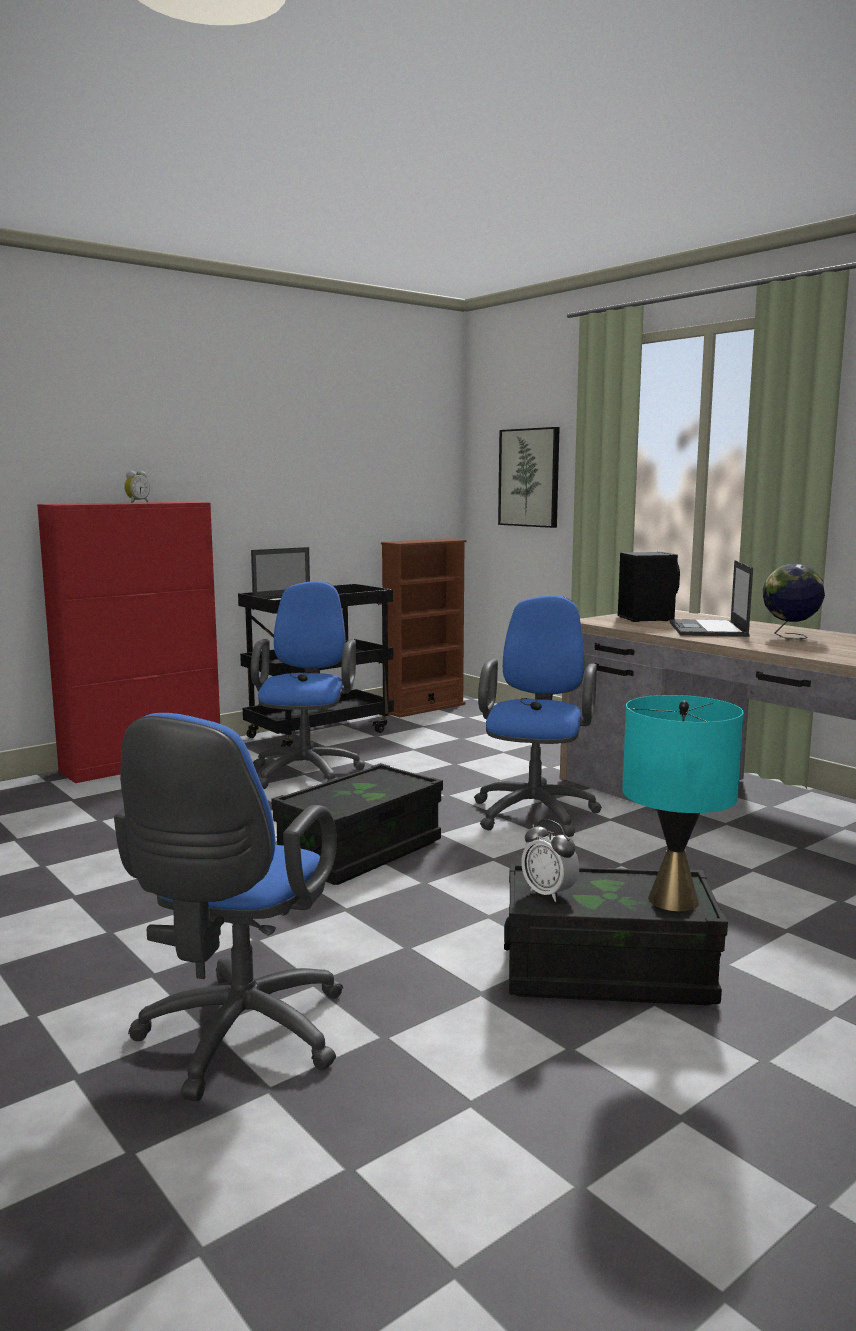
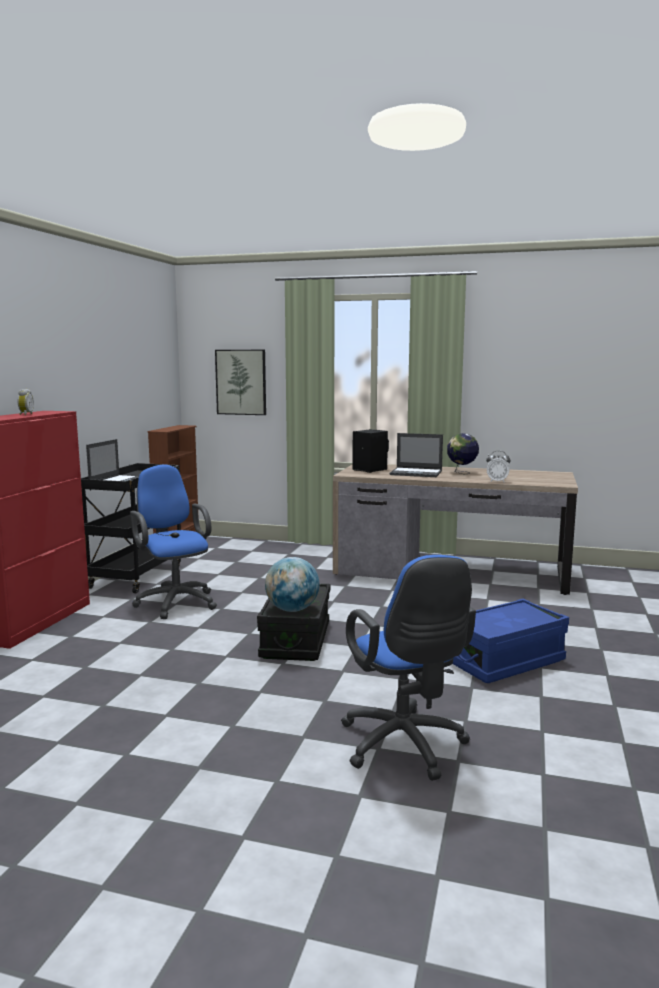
camera: 35 degrees left, 0 degrees up
(330, 802) = (292, 610): none -> globe
(536, 811) = (349, 594): blue office chair -> none
(549, 893) = (484, 626): alarm clock -> alarm clock (497, 481)
(607, 972) = (505, 661): black storage box -> blue storage box
(674, 900) = (534, 614): turquoise table lamp -> none
(708, 629) = (417, 473): laptop -> laptop turned 45 degrees counterclockwise

